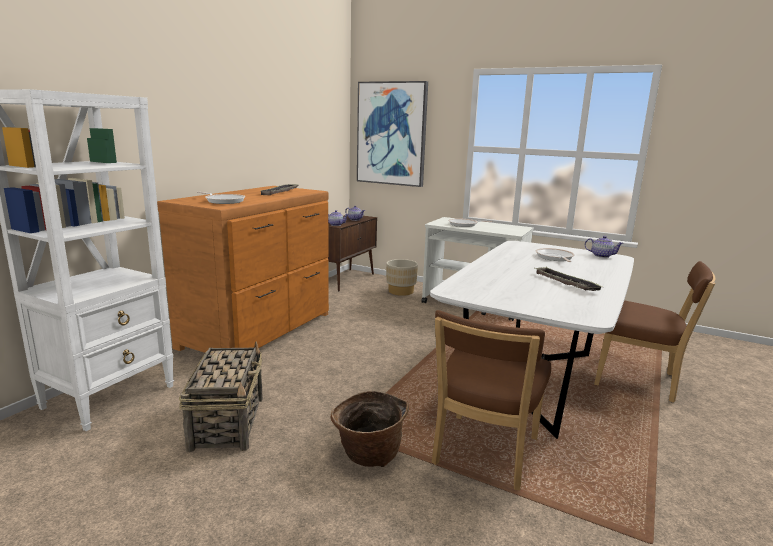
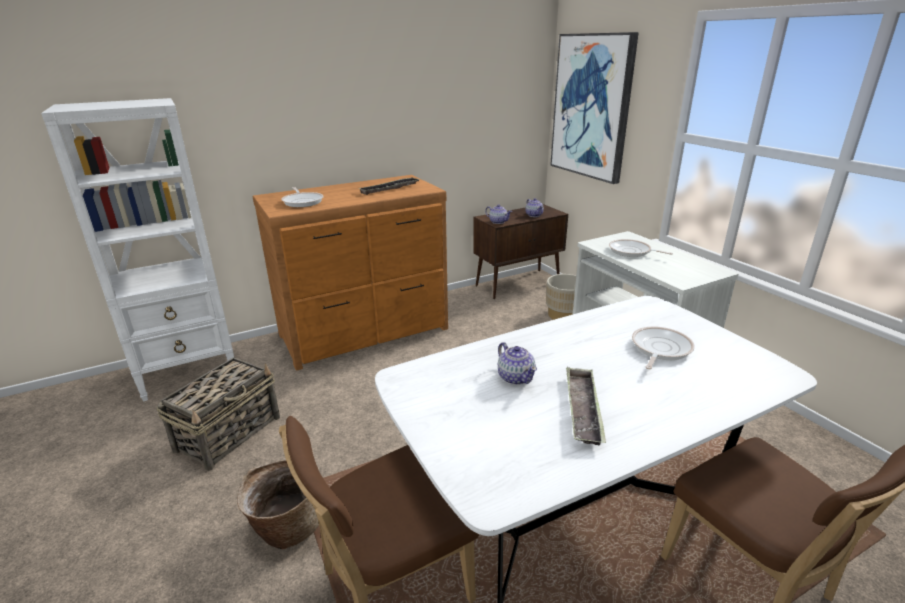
camera: 35 degrees right, 10 degrees up
(601, 256) = (755, 364): teapot -> teapot (516, 377)

